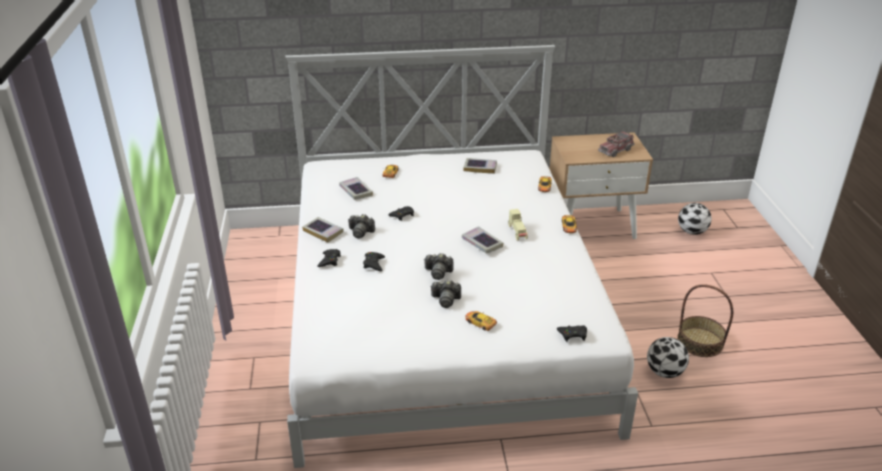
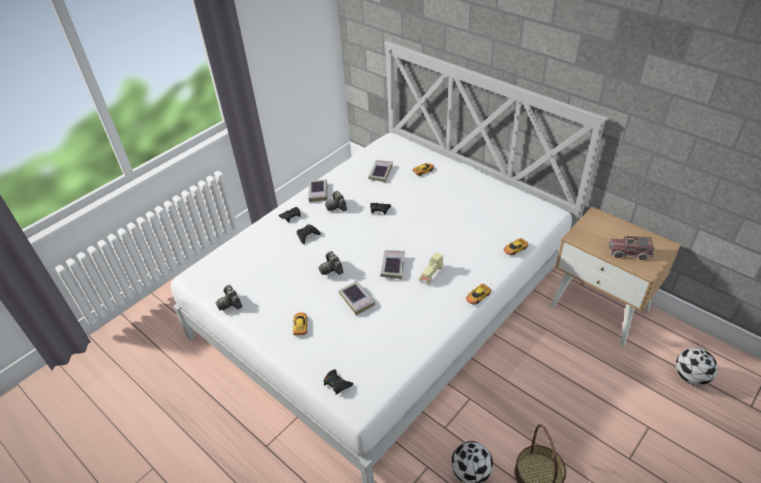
camera: 50 degrees right, 10 degrees up
(446, 300) = (307, 292): camera -> camera (230, 303)
(480, 168) = (492, 202): book -> book (357, 299)

